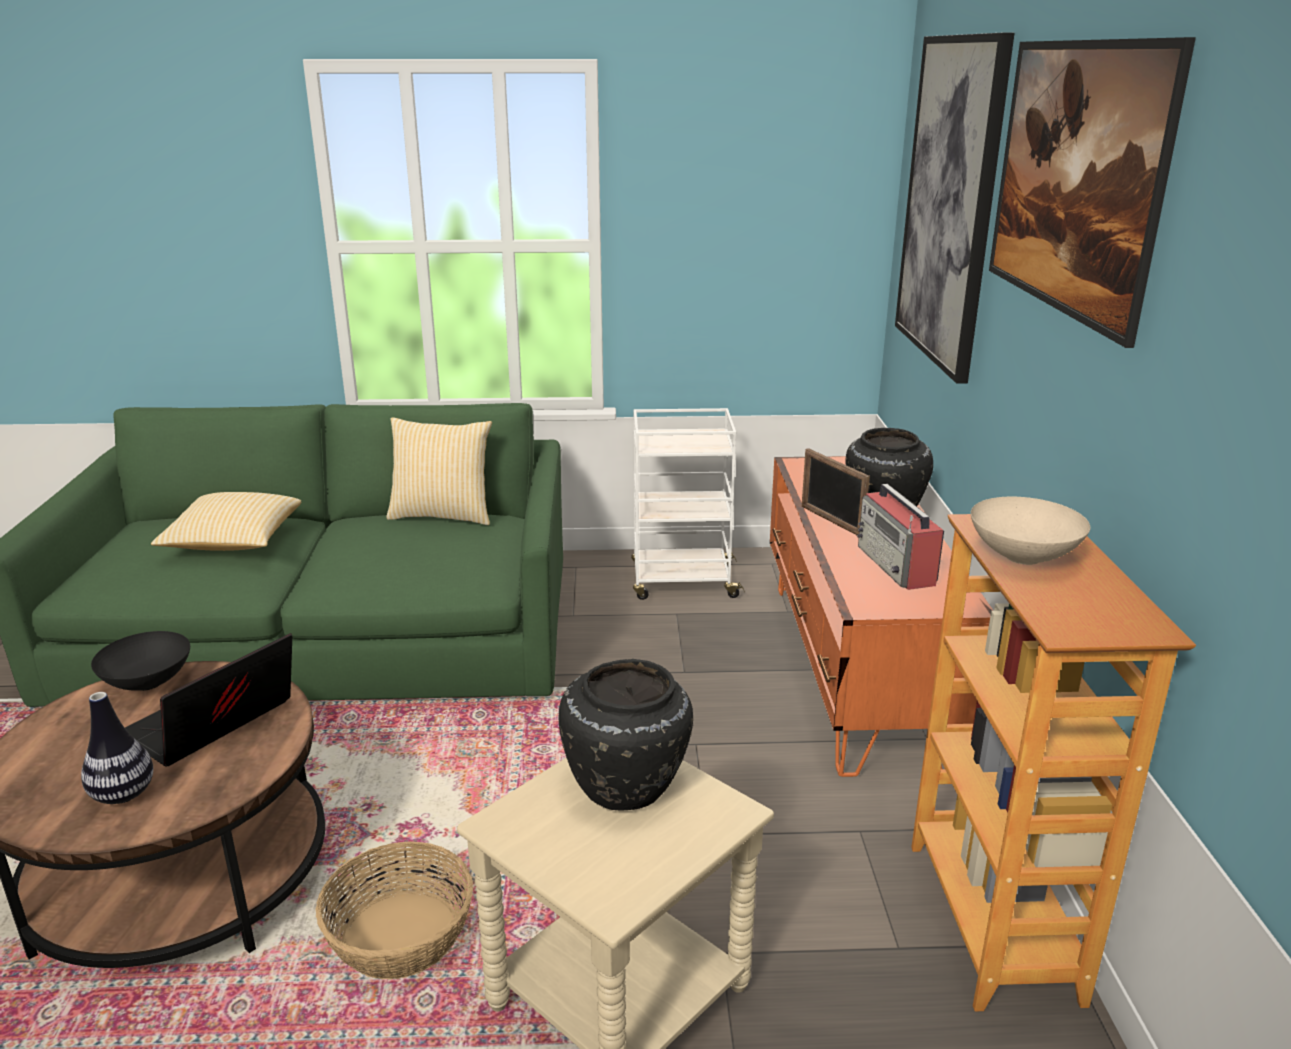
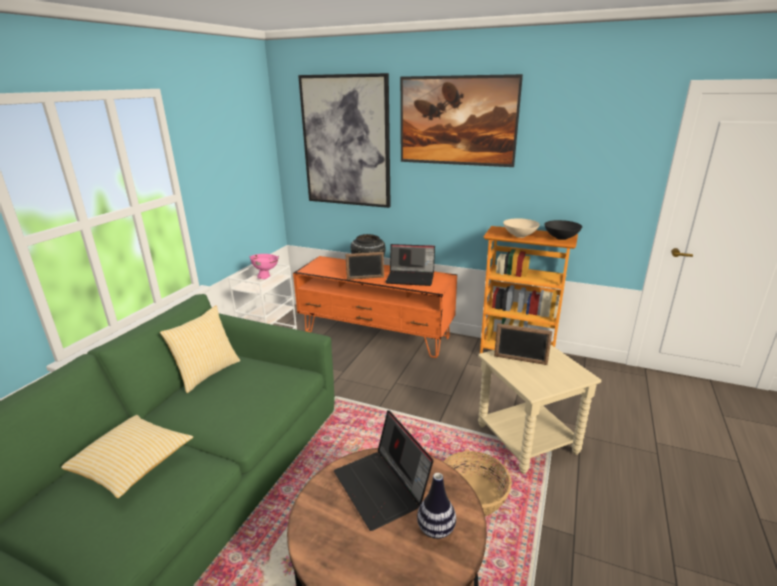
camera: 65 degrees left, 0 degrees up
(146, 683) = (311, 518): black bowl -> black bowl (561, 238)
(628, 788) = (520, 360): black vase -> picture frame
(705, 439) = (267, 277): none -> pink bowl
(896, 566) = (411, 278): radio -> laptop

